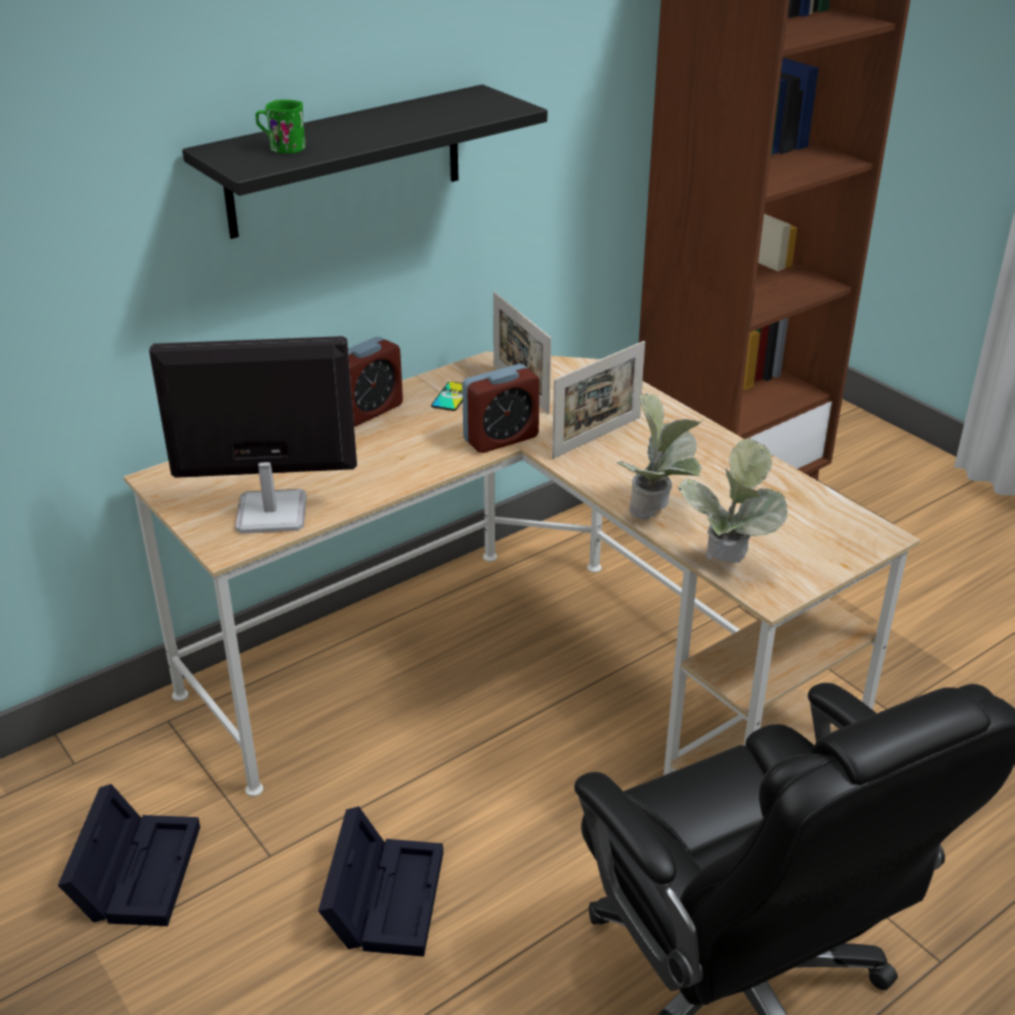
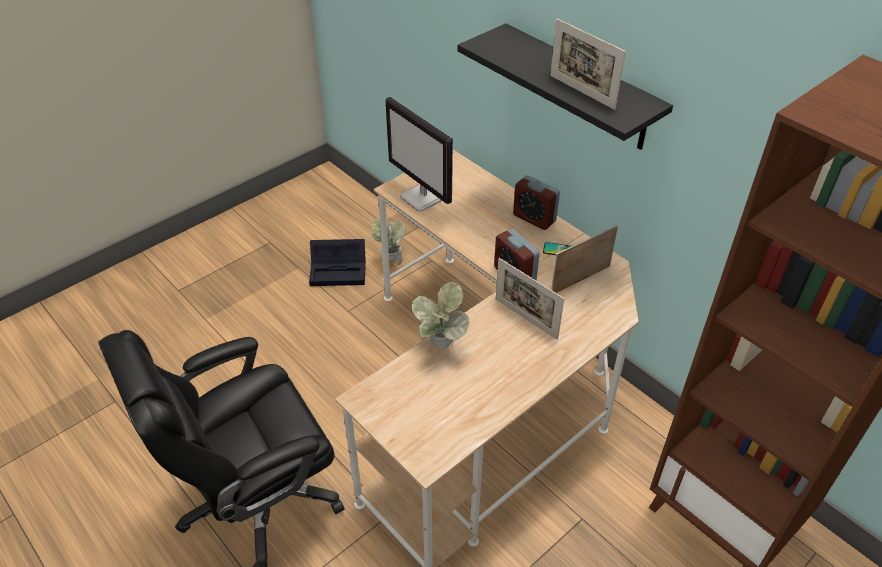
camera: 85 degrees right, 10 degrees up
(270, 513) = (423, 198): monitor -> monitor turned 150 degrees clockwise
(282, 147) = (513, 49): green mug -> none
(385, 895) = (324, 354): black storage box -> none
(434, 120) = (581, 92): none -> picture frame
(725, 566) = (387, 379): potted plant -> potted plant (390, 260)

